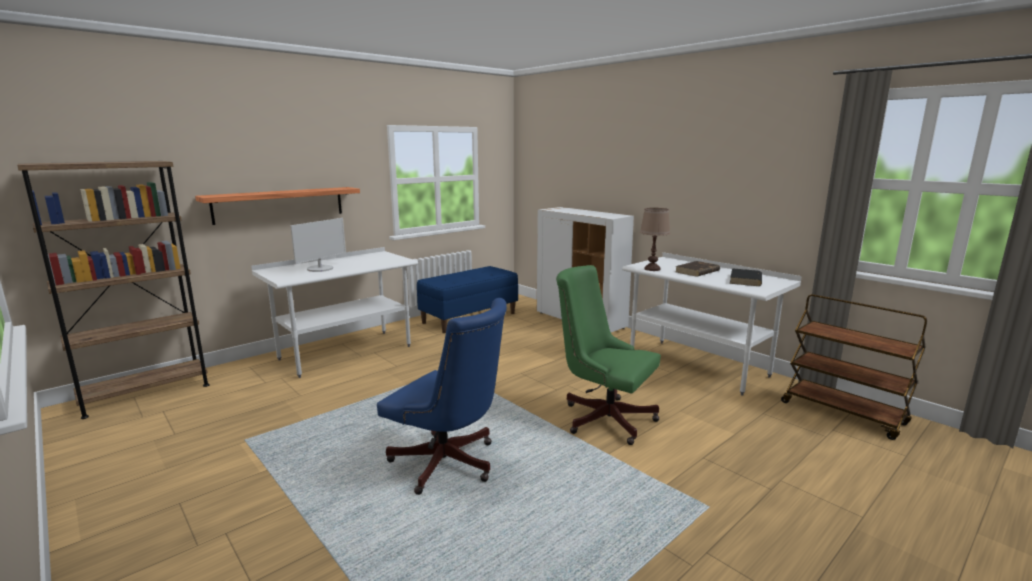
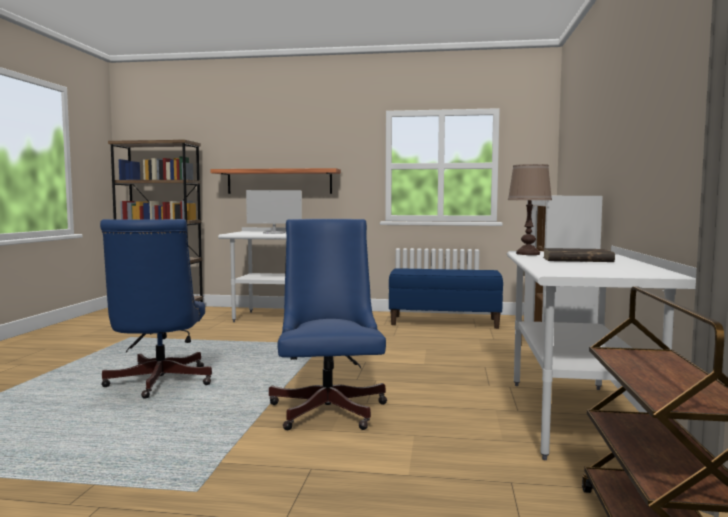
camera: 50 degrees right, 10 degrees down
(603, 417) = (329, 407): green office chair -> blue office chair
(745, 280) = (600, 268): black book -> none

